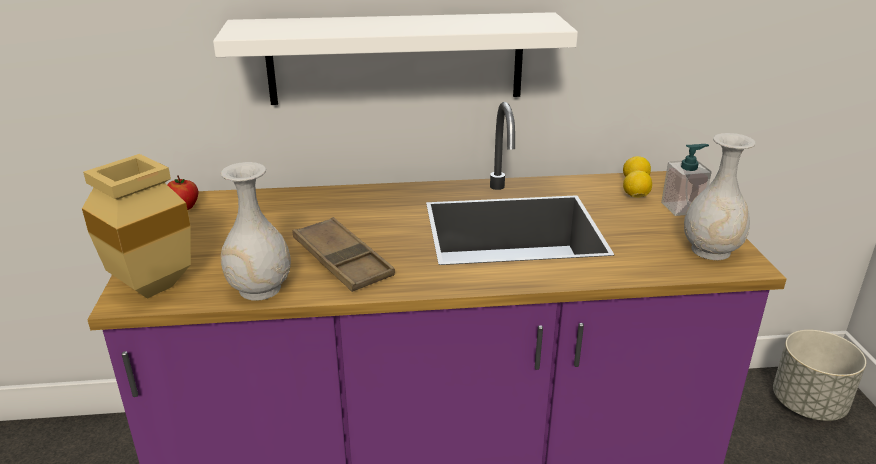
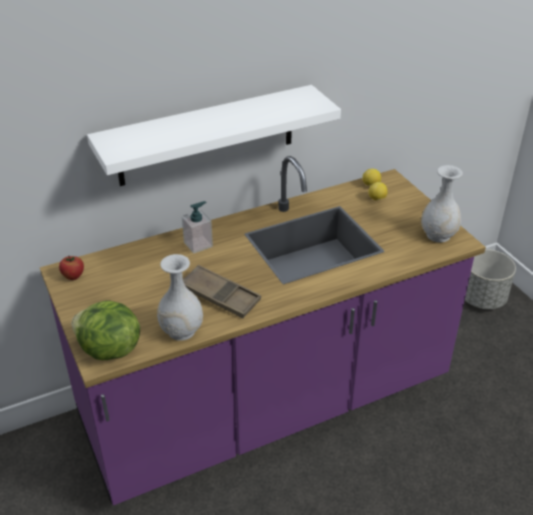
camera: 20 degrees left, 10 degrees up
(150, 291) = (109, 350): beige vase -> lettuce
(682, 208) = (409, 203): soap dispenser -> soap dispenser (198, 244)

